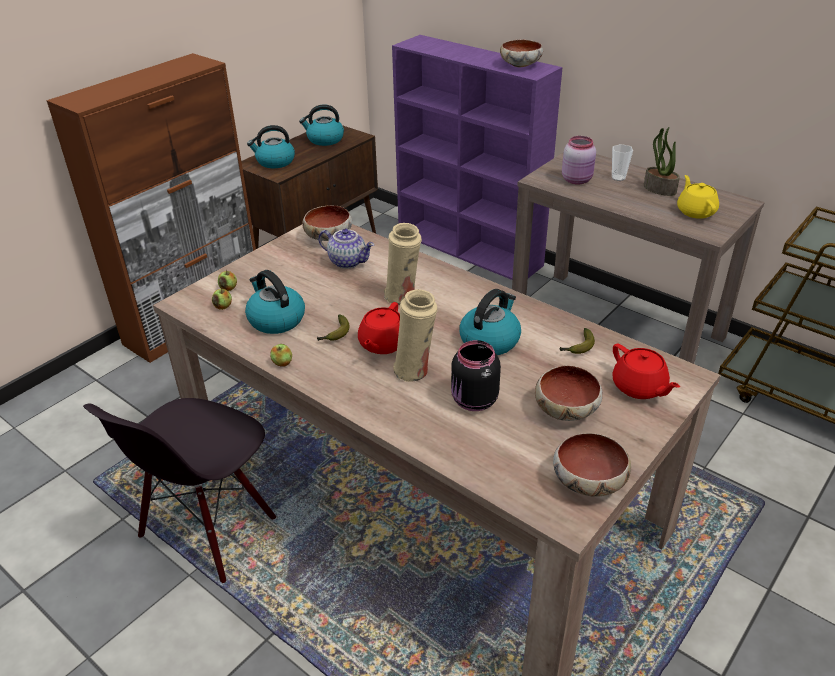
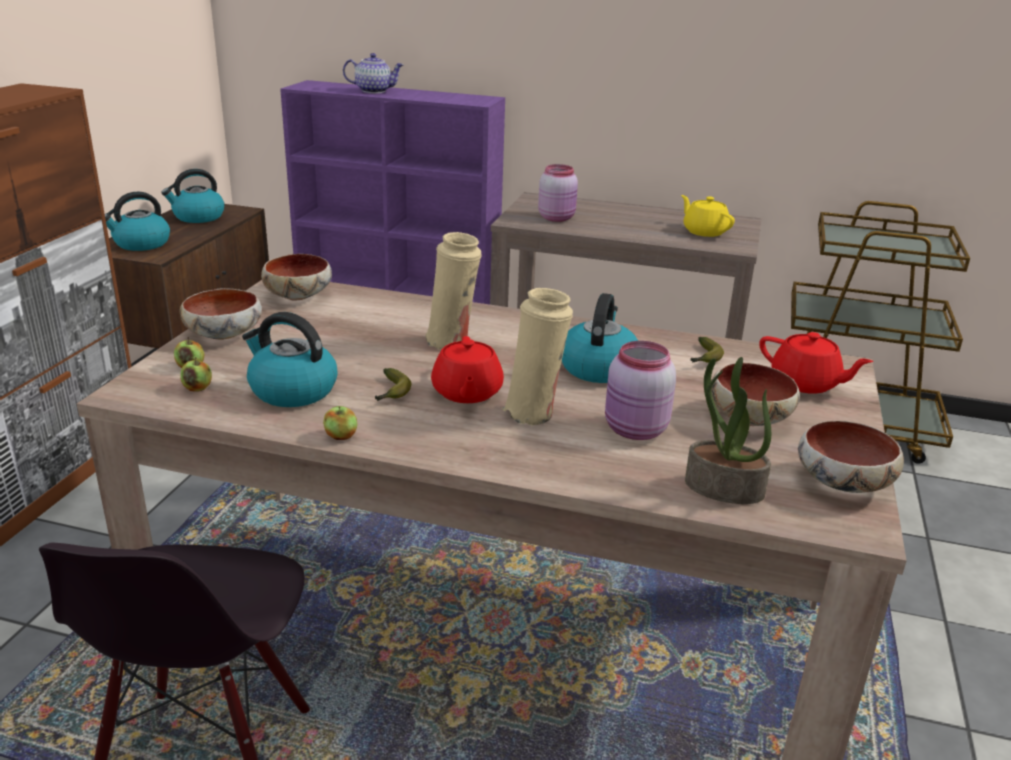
camera: 25 degrees left, 10 degrees down
(348, 261) = (347, 317): teapot -> teapot (374, 91)
(473, 401) = (635, 430): black jar -> pink jar
(521, 65) = (457, 97): bowl -> bowl (225, 334)
(618, 178) = (599, 212): cup -> none
(659, 189) = (650, 217): potted plant -> potted plant (722, 488)

